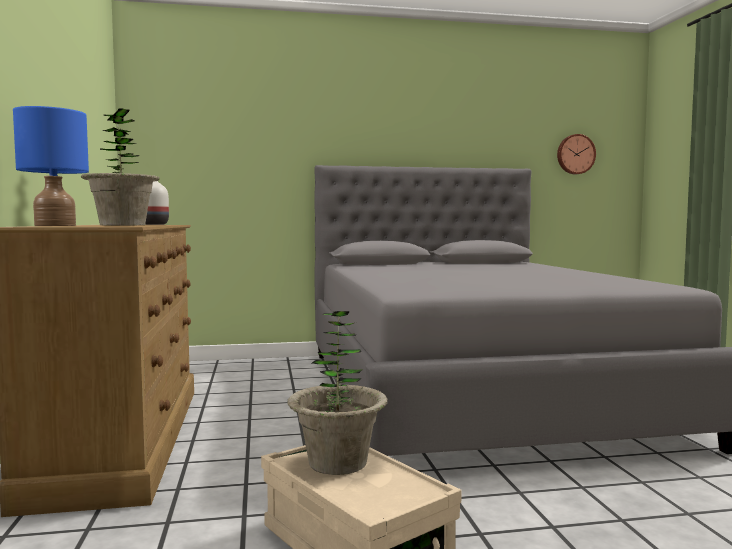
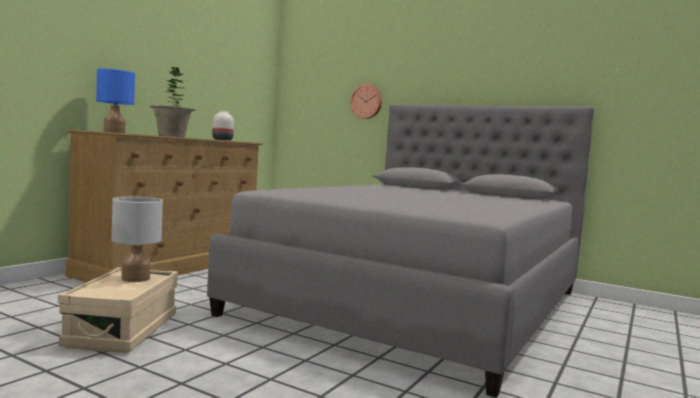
camera: 40 degrees right, 0 degrees up
(338, 462) = (136, 279): potted plant -> grey table lamp
(575, 154) = (659, 91): wall clock -> wall clock (367, 101)

